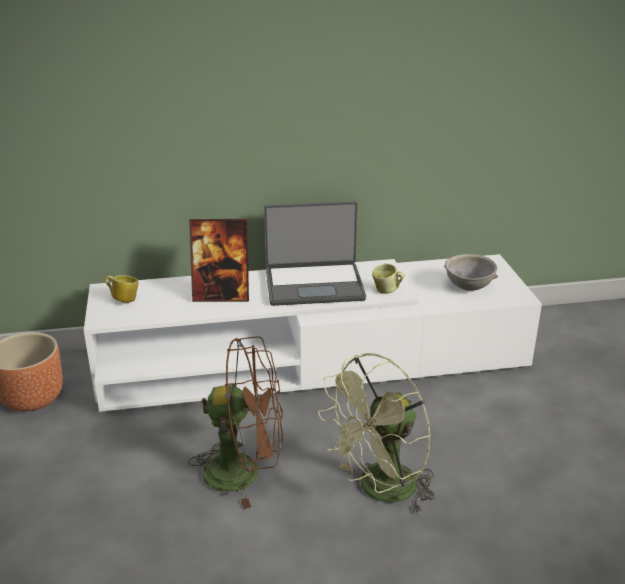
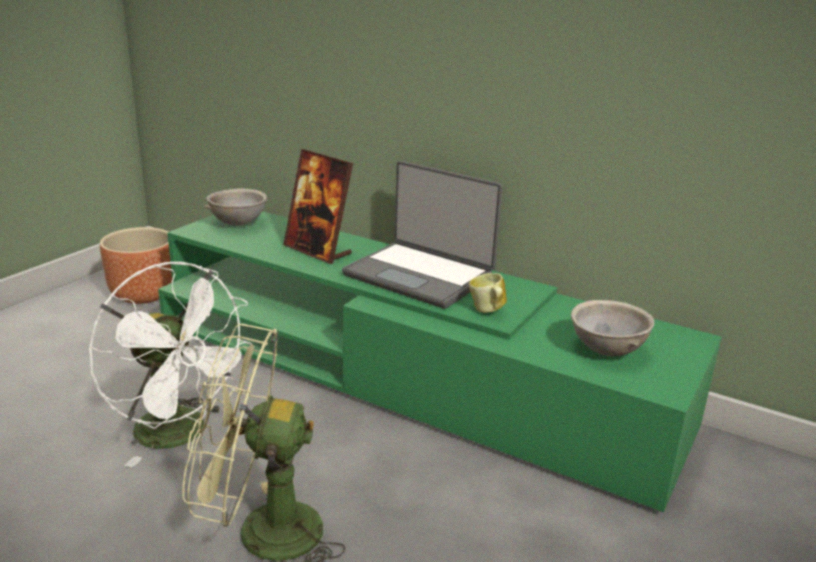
camera: 40 degrees right, 5 degrees down
(123, 299) = (237, 223): mug -> grey bowl
(245, 471) = (182, 435): brown fan -> white fan
(312, 360) = (404, 374): white tv stand -> green tv stand

